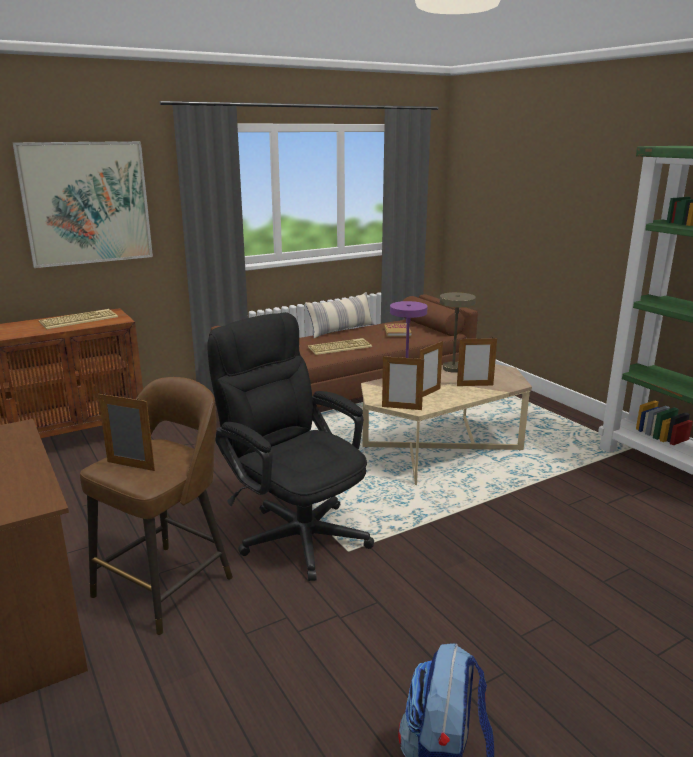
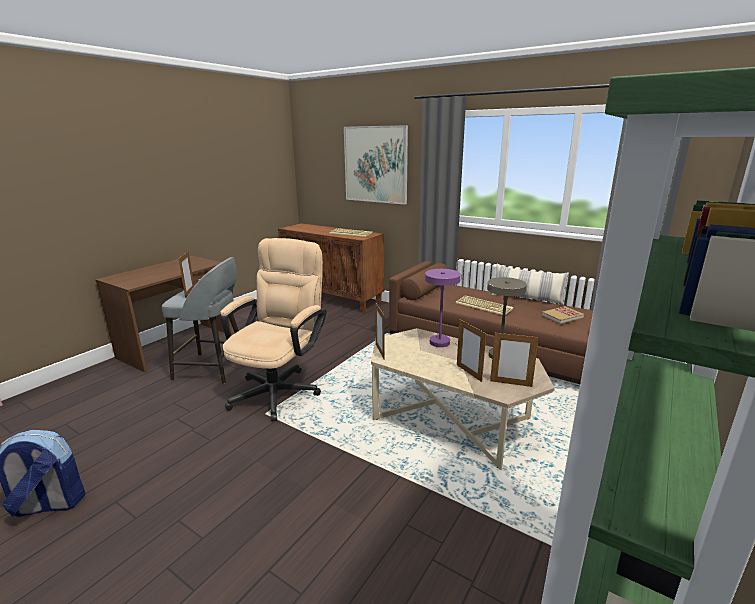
camera: 65 degrees right, 0 degrees up
(167, 584) = (213, 368): brown stool -> grey stool
(295, 532) = (280, 389): black office chair -> beige office chair
(429, 393) = (423, 356): picture frame -> picture frame (510, 383)

